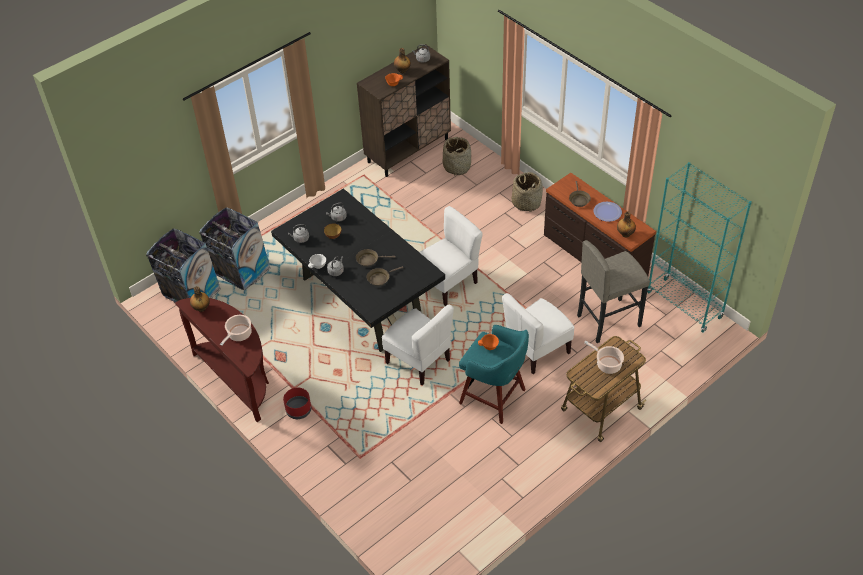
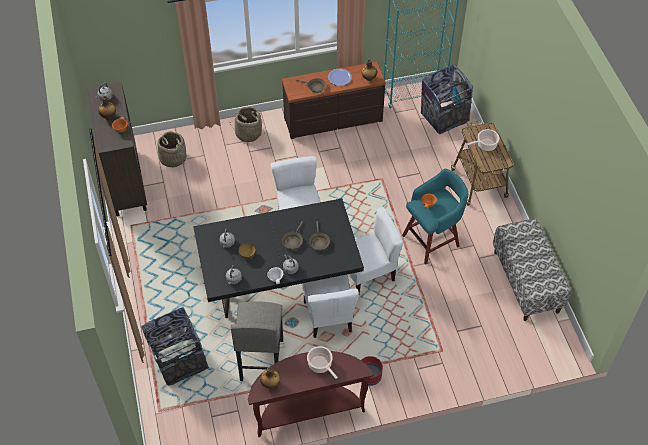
camera: 65 degrees left, 5 degrees up
(190, 292) = (178, 413): trash can -> trash can (443, 118)
(494, 502) = (526, 281): none -> bench
(536, 350) = (403, 195): white chair -> white chair (328, 317)
(608, 320) = (401, 141): grey stool -> grey stool (261, 360)

